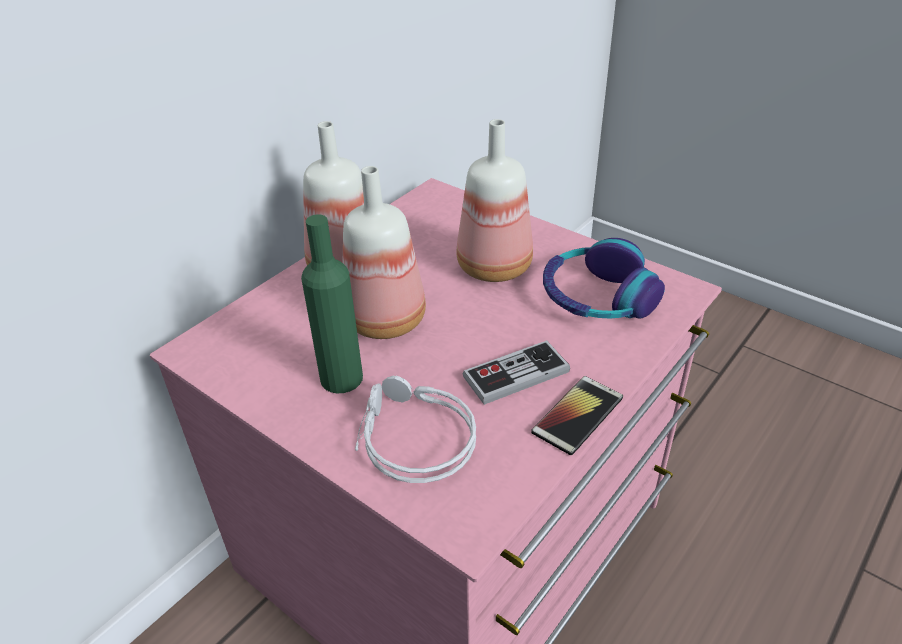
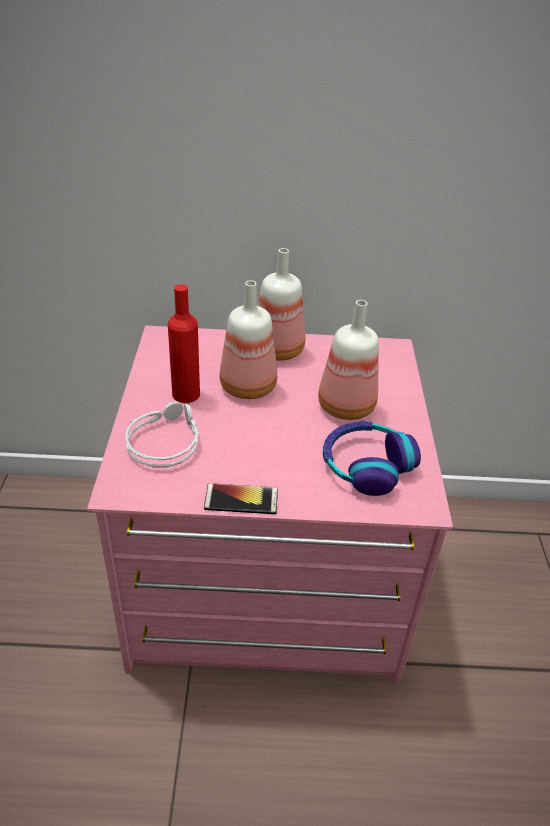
camera: 50 degrees right, 0 degrees up
(341, 378) = (186, 394): green bottle -> red bottle
(516, 374) = (252, 459): game controller -> none

